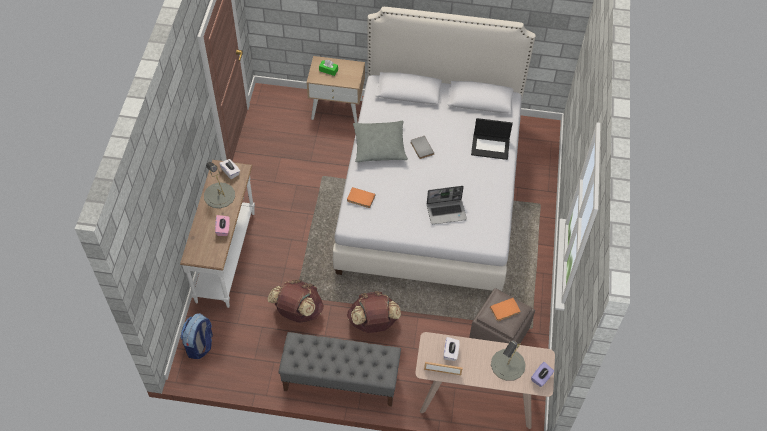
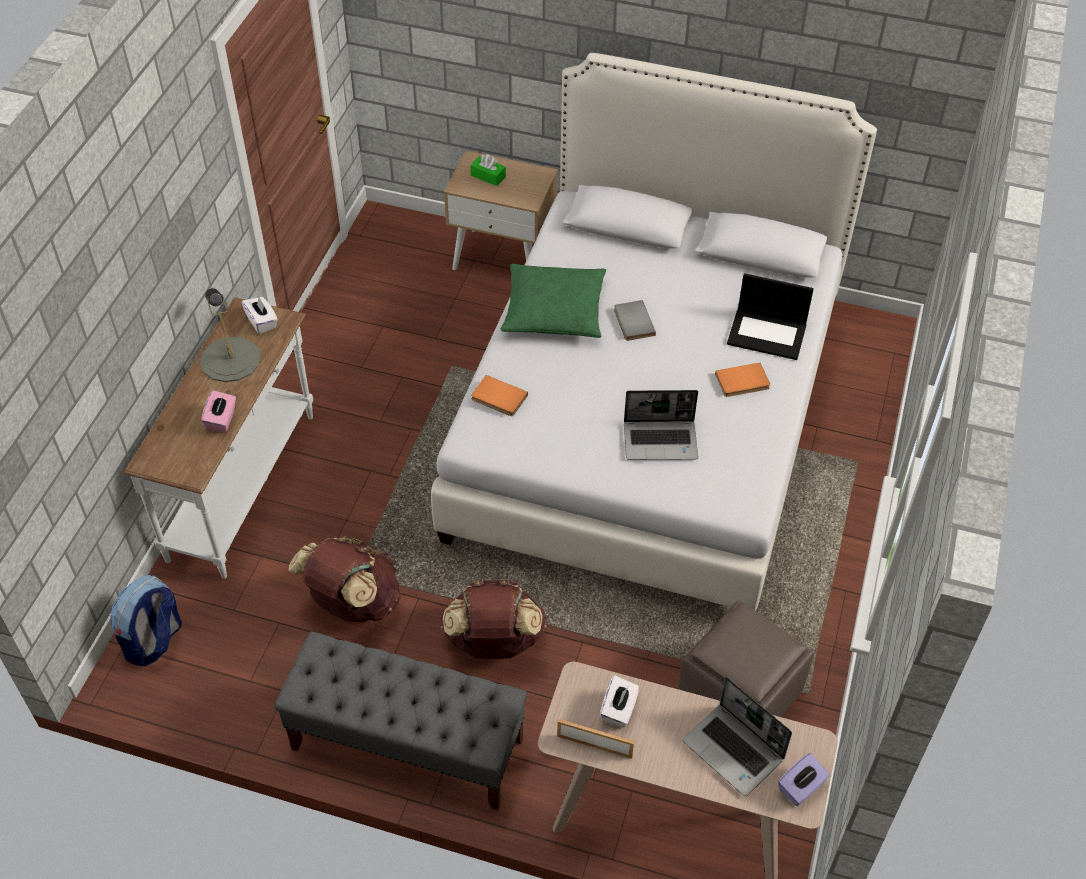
camera: 10 degrees right, 5 degrees down
(379, 146) = (554, 310): grey pillow -> green pillow
(505, 311) = (751, 646): orange book -> orange book (743, 382)
(508, 365) = (734, 750): grey table lamp -> laptop

